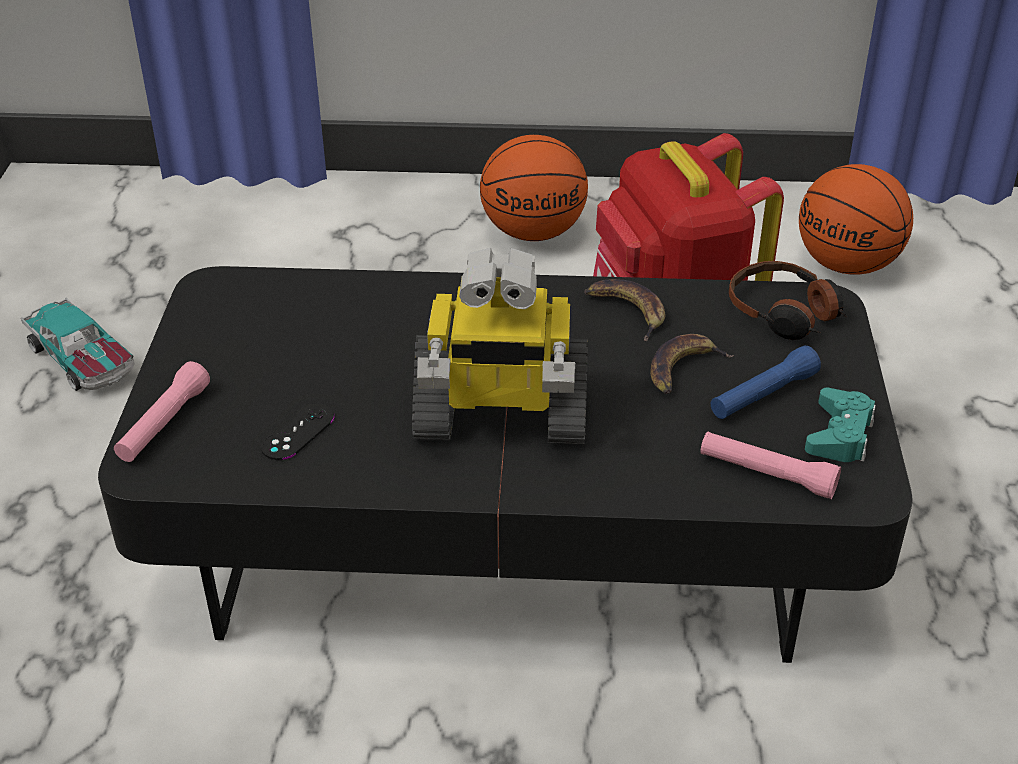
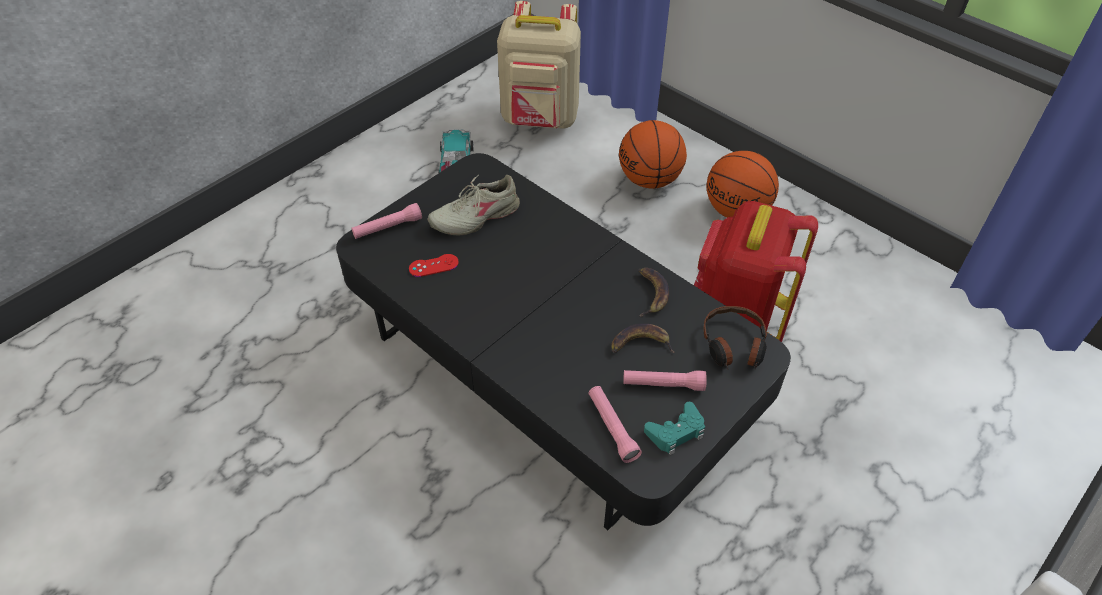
camera: 40 degrees right, 10 degrees up
(152, 247) = (540, 120): none -> beige backpack
(286, 345) = (476, 217): none -> beige shoe
(298, 432) = (433, 265): black game controller -> red game controller
(500, 416) = (525, 313): toy robot -> none
(763, 395) = (663, 384): blue flashlight -> pink flashlight
(848, 265) = (904, 334): basketball -> basketball (650, 180)

